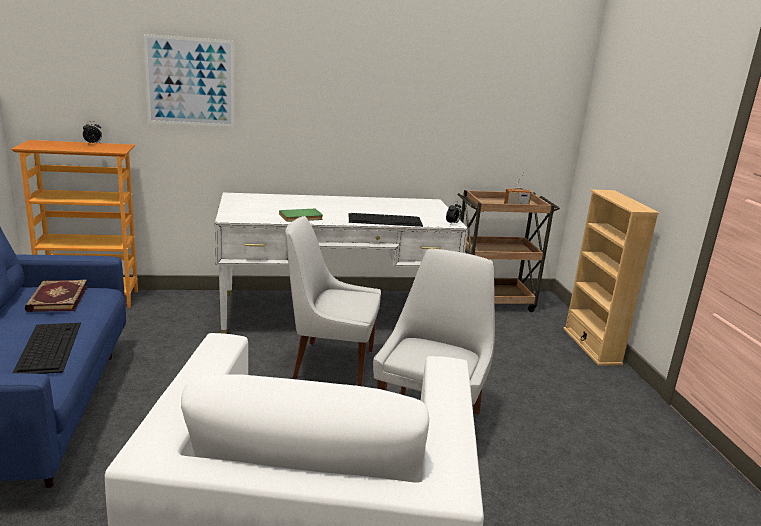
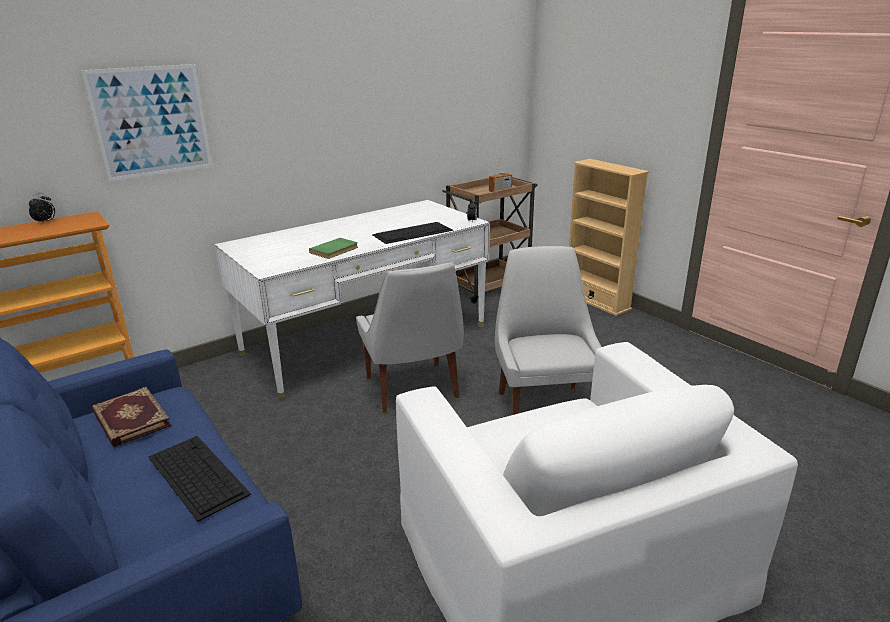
camera: 25 degrees left, 5 degrees up
(330, 363) = (413, 389): white chair -> white chair turned 90 degrees counterclockwise

